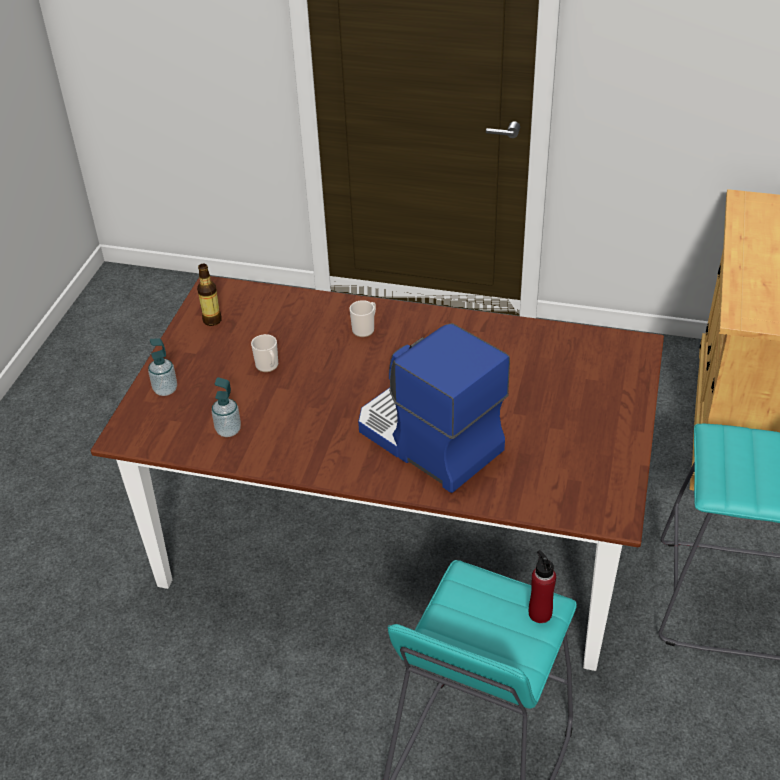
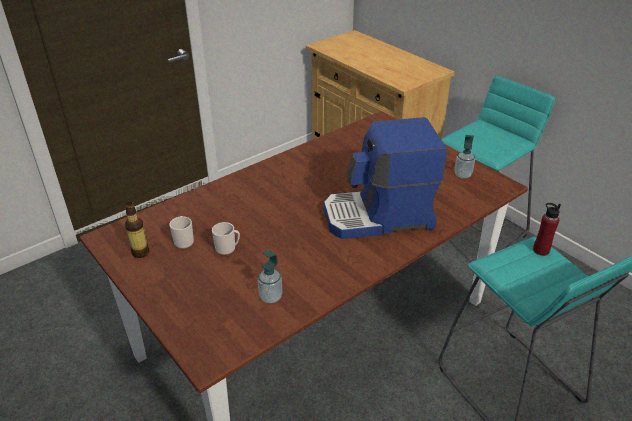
camera: 55 degrees left, 5 degrees down
(165, 390) = (184, 310): soap dispenser -> soap dispenser (462, 175)
(365, 329) = (247, 193): mug -> mug (184, 241)

